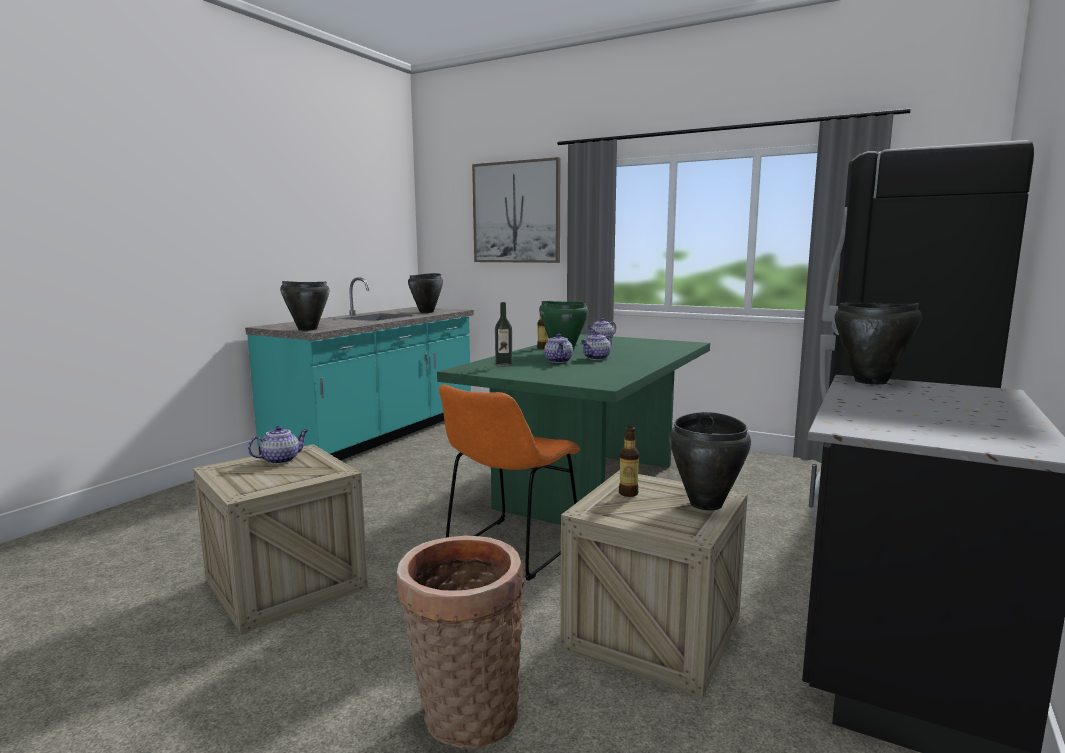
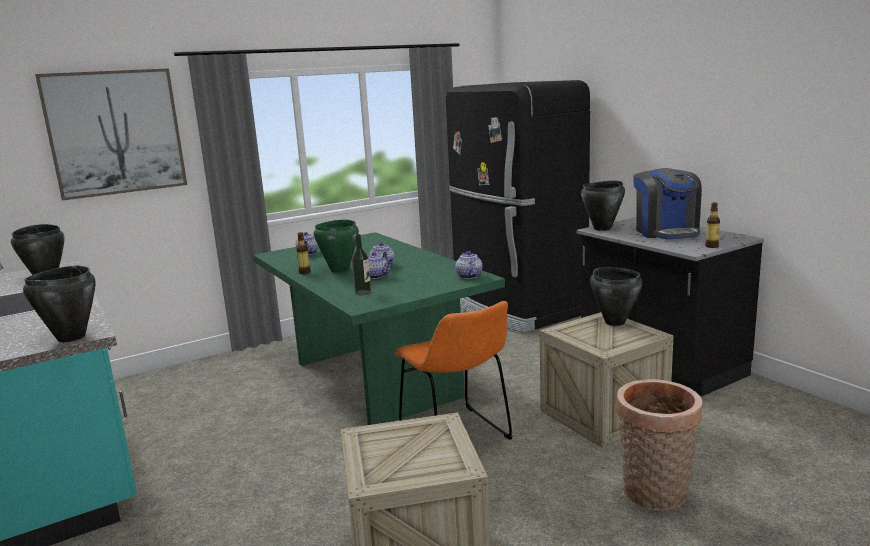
camera: 60 degrees left, 5 degrees up
(281, 460) = (378, 447): teapot -> teapot (468, 276)
(628, 493) = (583, 335): bottle -> bottle (711, 246)
(939, 407) = (666, 232): none -> coffee machine

